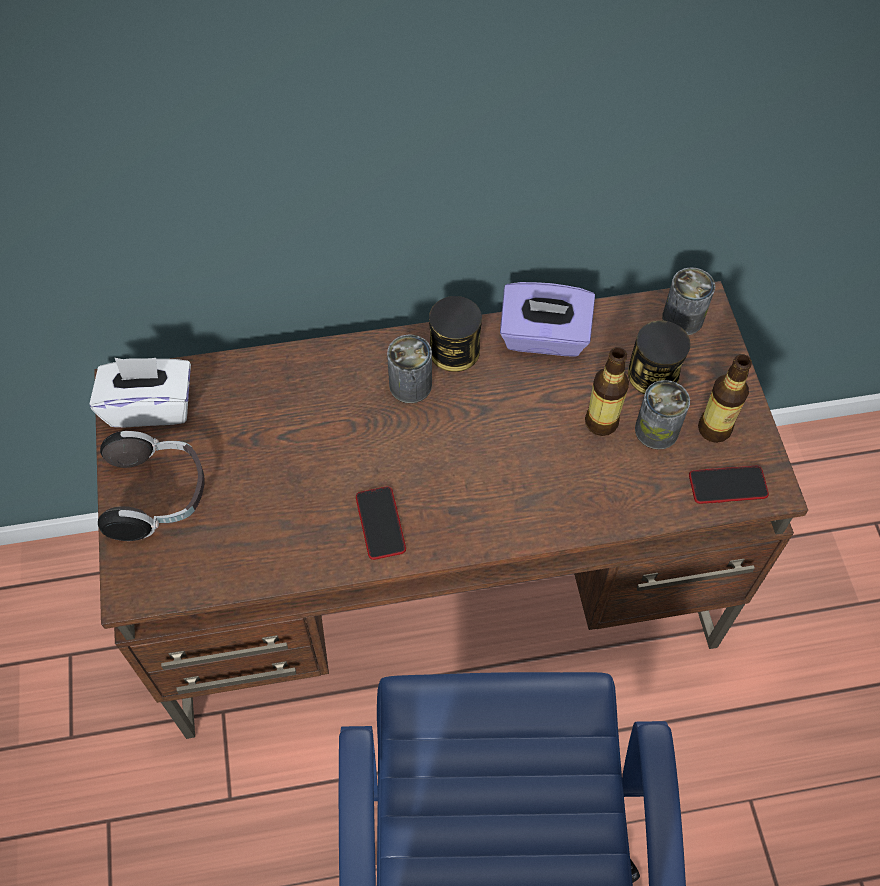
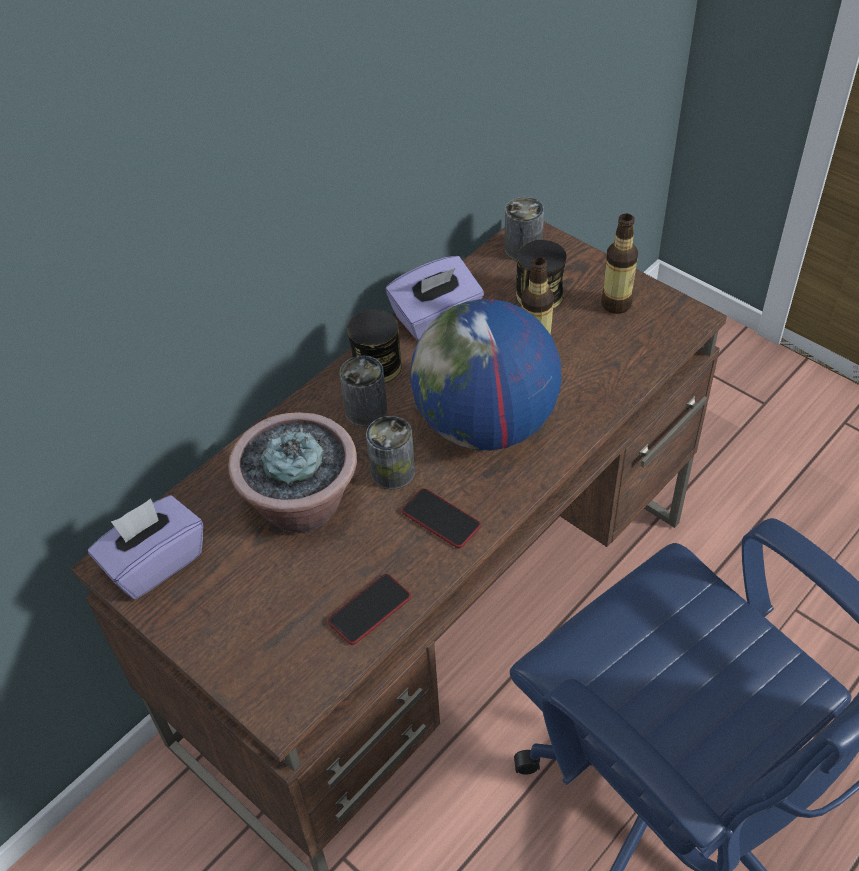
camera: 35 degrees left, 10 degrees down
(150, 406) = (154, 562): white tissue box -> purple tissue box
(157, 496) = (230, 624): headphones -> none
(289, 435) = (301, 505): none -> potted plant
(492, 465) = (485, 425): none -> globe
(656, 430) = (578, 328): can -> can (392, 471)
(728, 485) = (661, 333): phone -> phone (369, 610)

